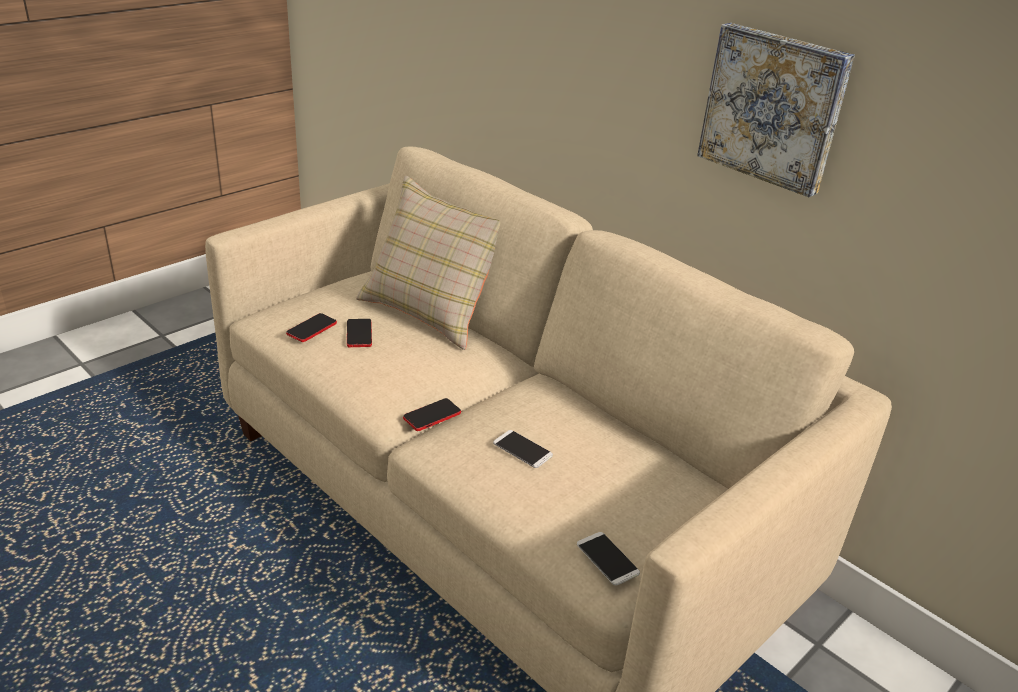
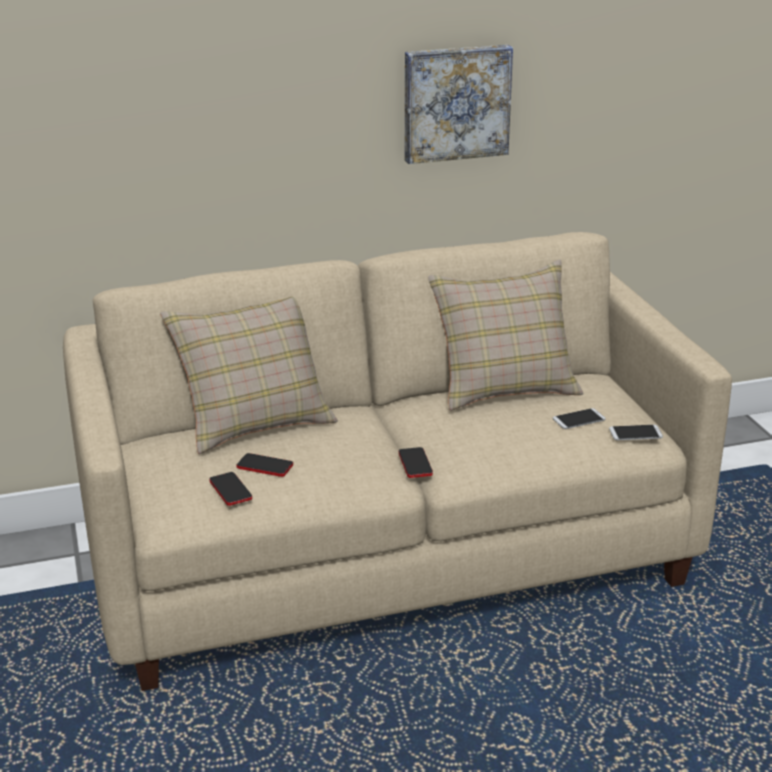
camera: 60 degrees left, 5 degrees down
(522, 449) = (497, 432): phone -> phone (579, 419)
(627, 433) = (504, 387): none -> beige pillow

